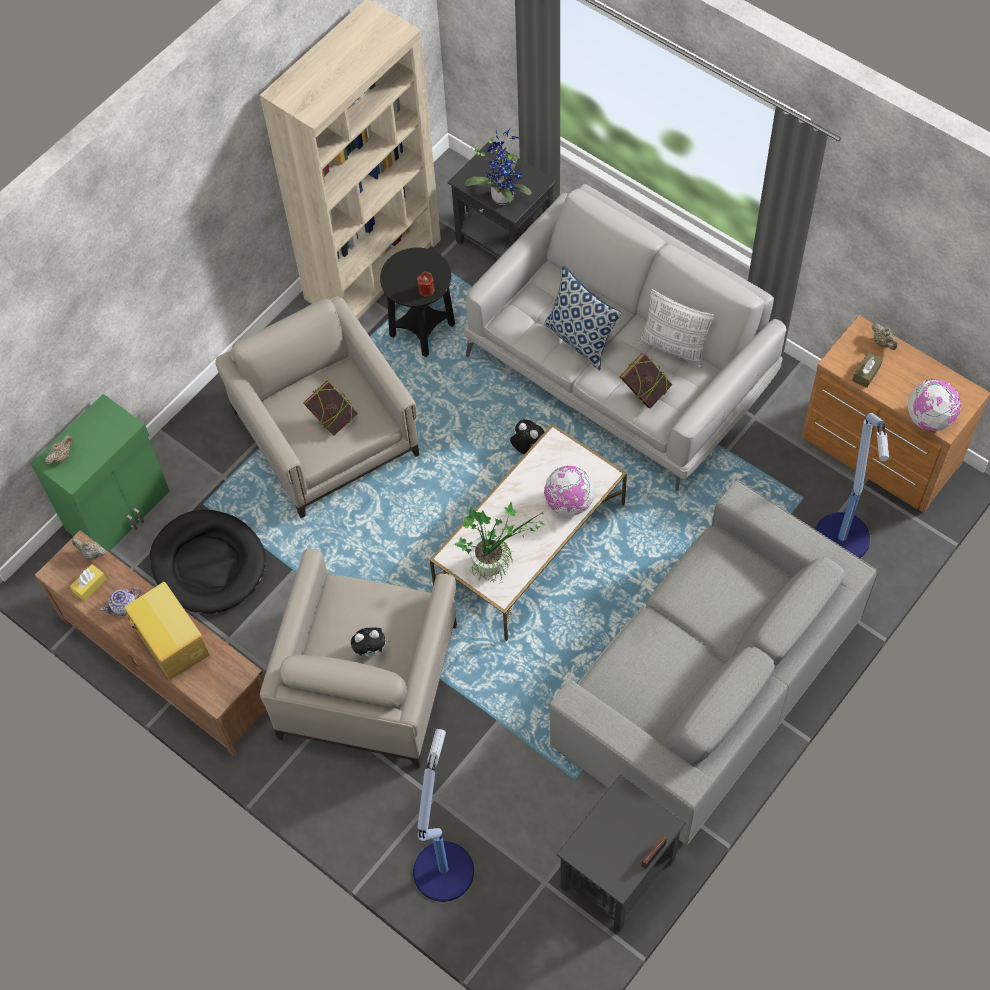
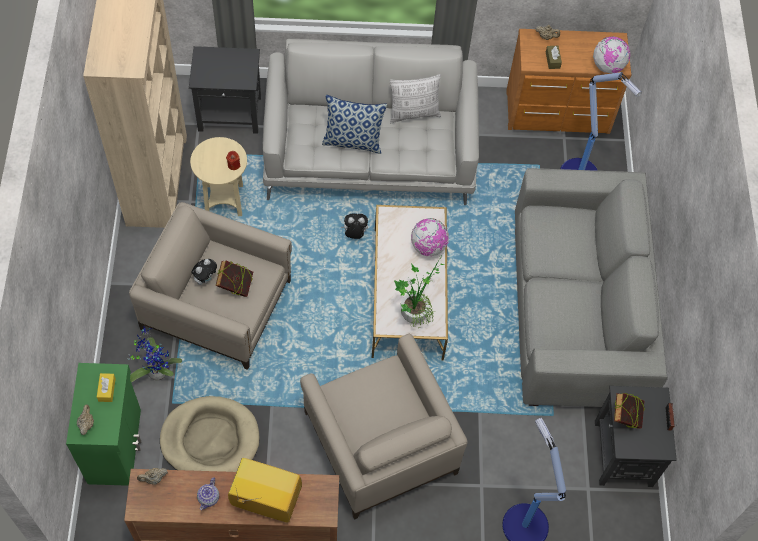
camera: 45 degrees left, 0 degrees up
(89, 585) = (171, 500): yellow tissue box -> yellow tissue box (107, 389)
(209, 564) = (210, 439): black dog bed -> beige dog bed
(371, 650) = (389, 416): plush toy -> plush toy (205, 278)
(422, 330) = (224, 200): black side table -> beige side table
(502, 195) = (233, 76): potted plant -> potted plant (156, 371)
(645, 392) = (420, 151): book -> book (625, 418)

